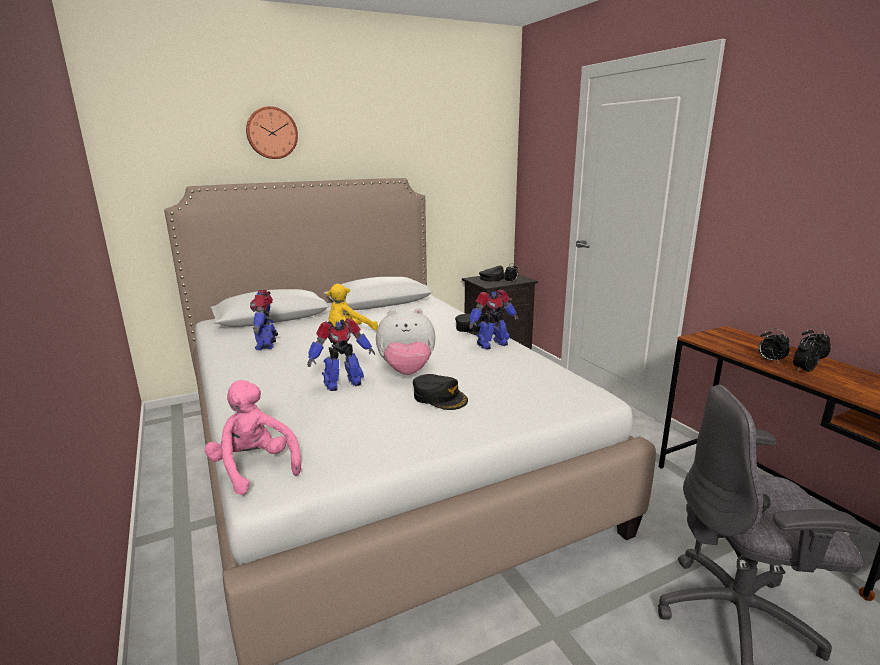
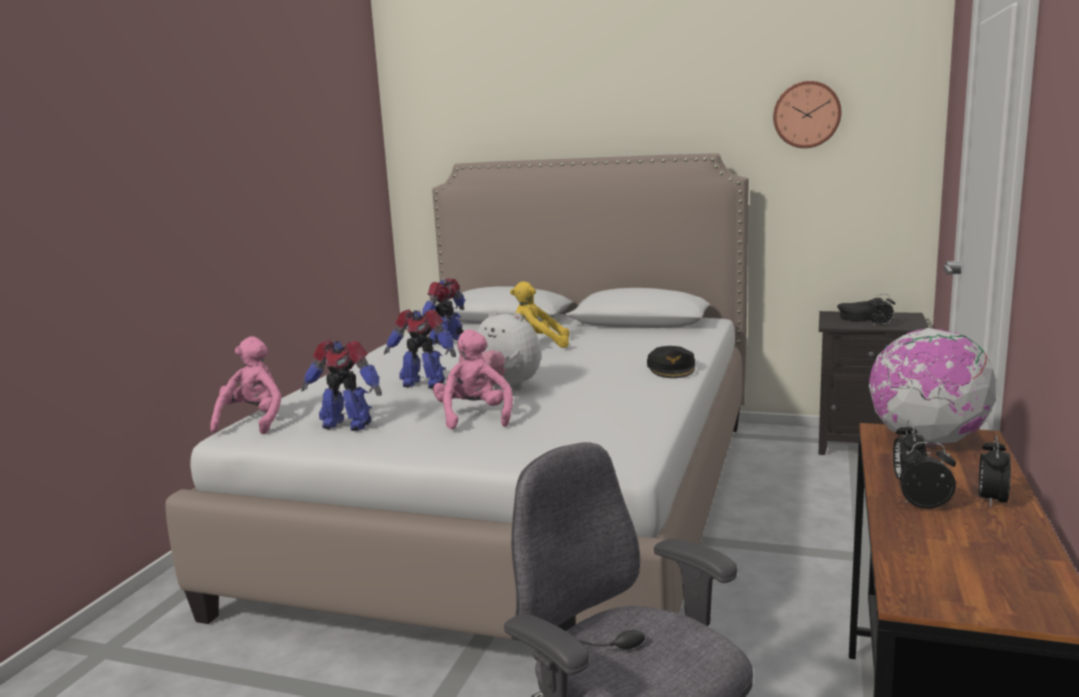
camera: 45 degrees right, 5 degrees down
(271, 133) = (553, 100): wall clock -> wall clock (807, 114)
(440, 397) = (474, 417): black cap -> pink plush toy
(491, 344) = (648, 387): toy robot -> toy robot (347, 424)
(722, 338) = (927, 441): none -> globe

